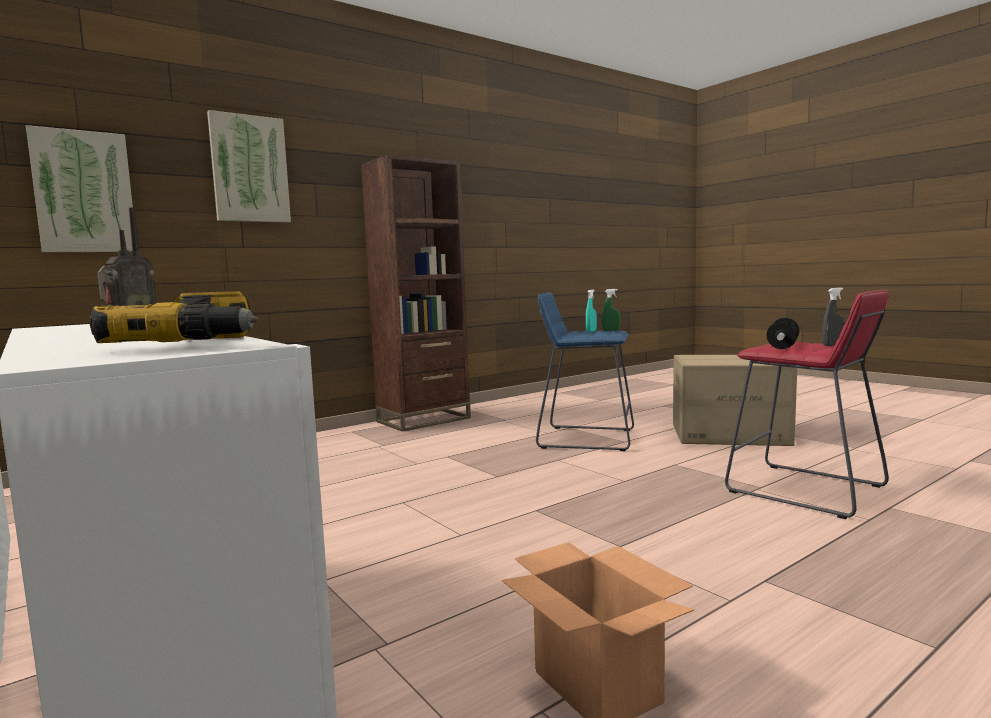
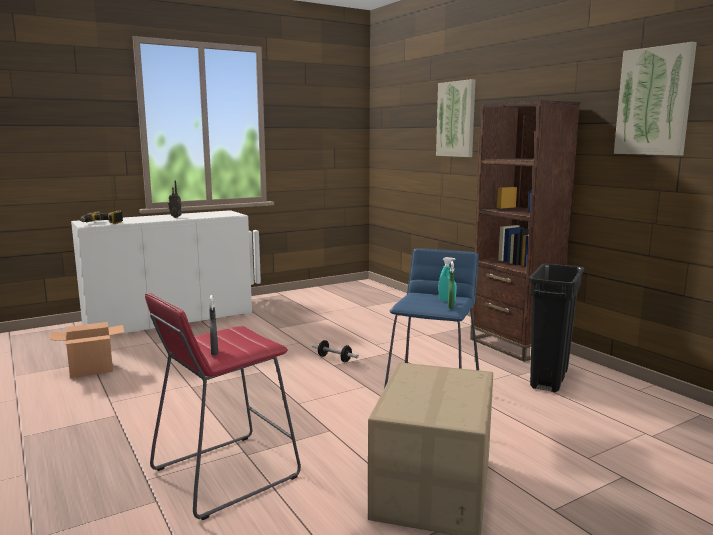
camera: 95 degrees right, 5 degrees up
(84, 192) = (397, 140): picture -> picture (654, 101)
(511, 413) = (549, 379): none -> black trash can
(782, 346) = (233, 336): dumbbell -> dumbbell (334, 359)

